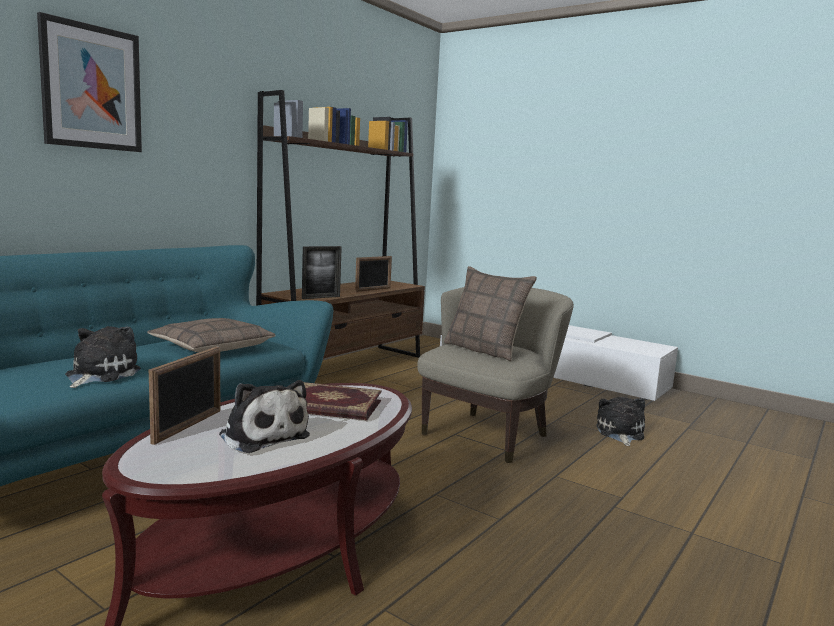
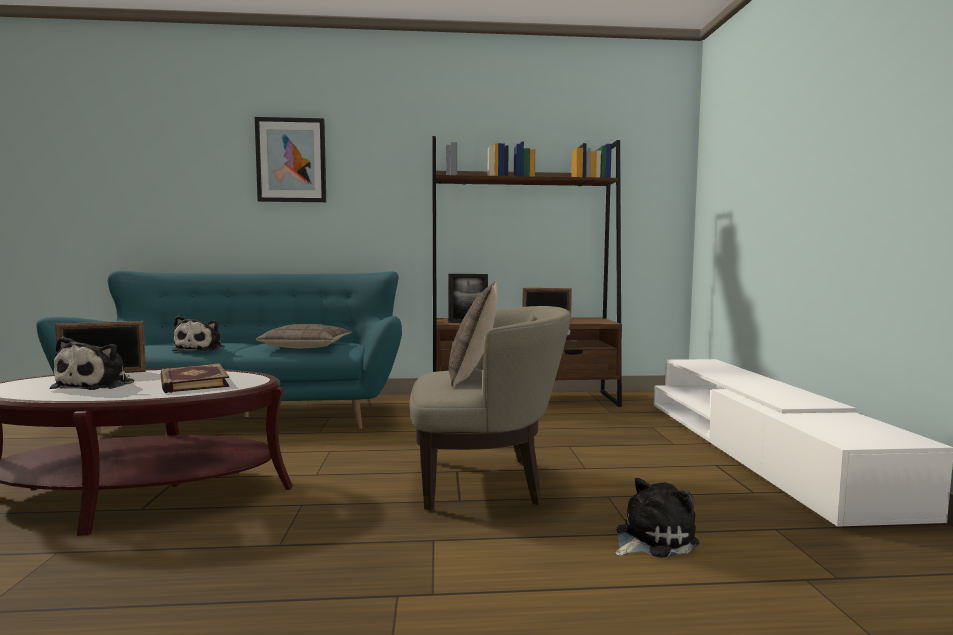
camera: 50 degrees right, 5 degrees down
(99, 374) = (201, 349): plush toy -> plush toy turned 120 degrees clockwise

